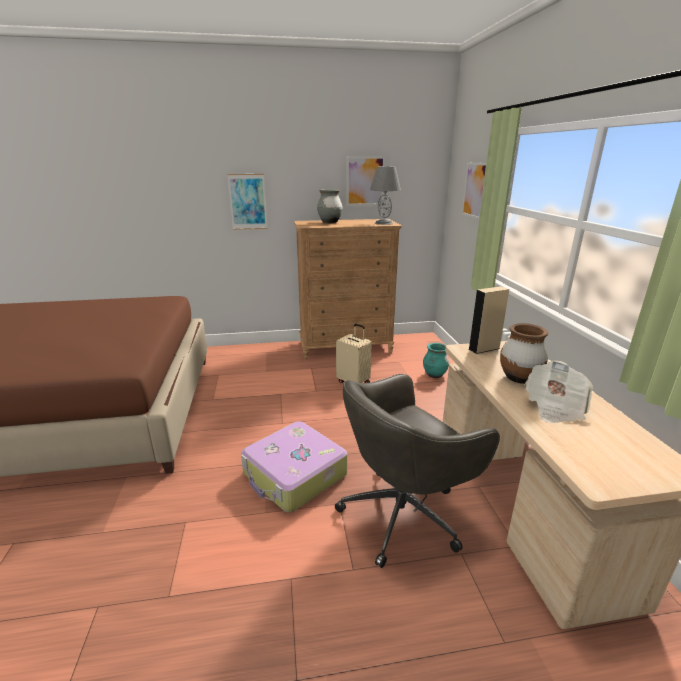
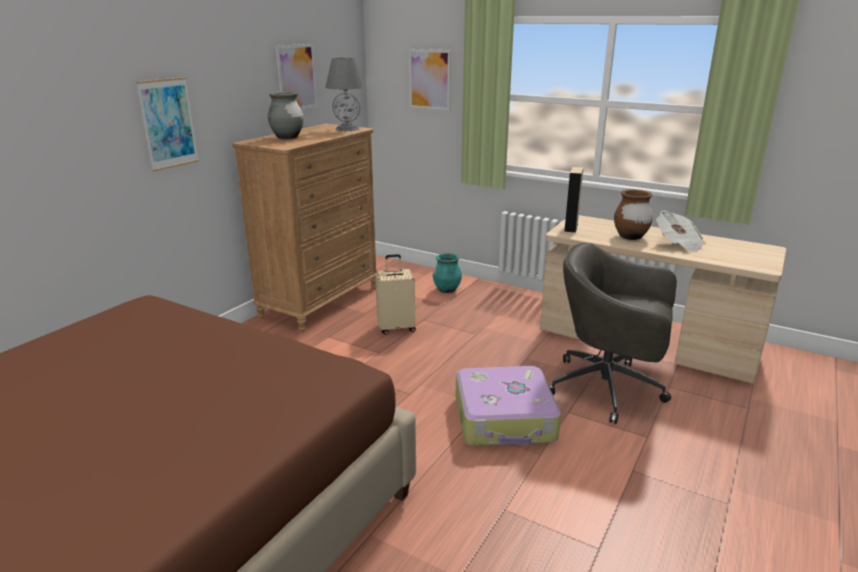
camera: 50 degrees left, 0 degrees up
(404, 513) = (608, 389): grey office chair -> grey office chair turned 105 degrees clockwise

